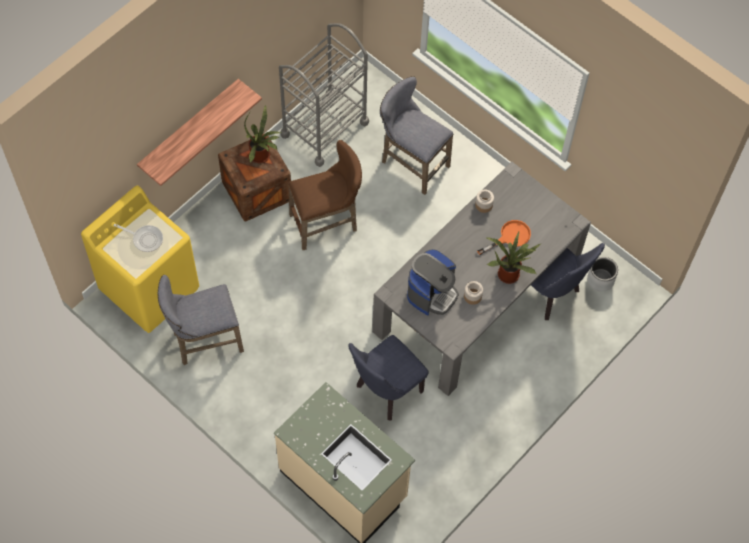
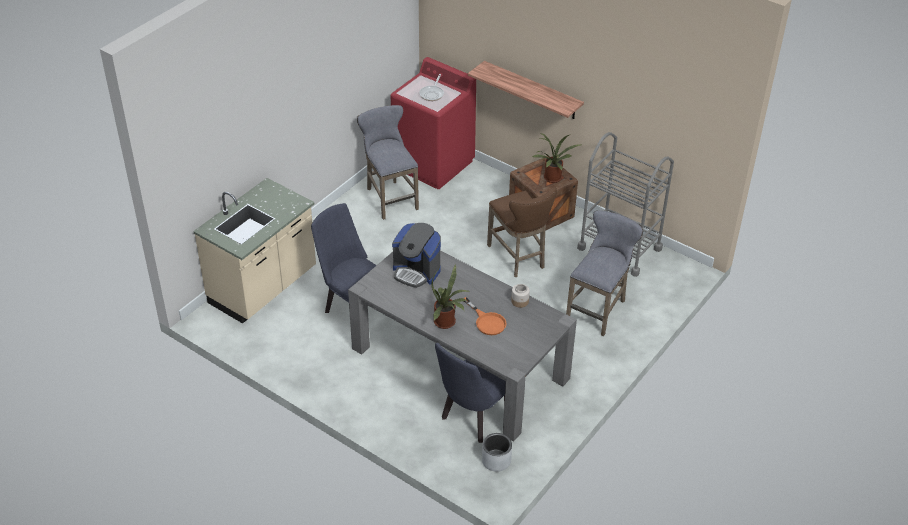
camera: 85 degrees right, 20 degrees down
(150, 289) = (433, 164): yellow washing machine -> red washing machine
(472, 296) = (416, 298): jar -> none

